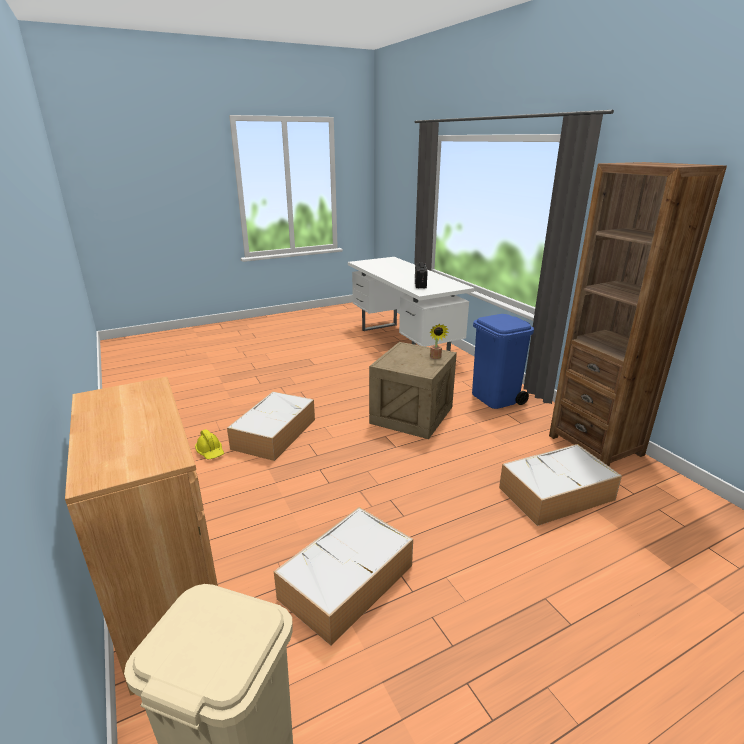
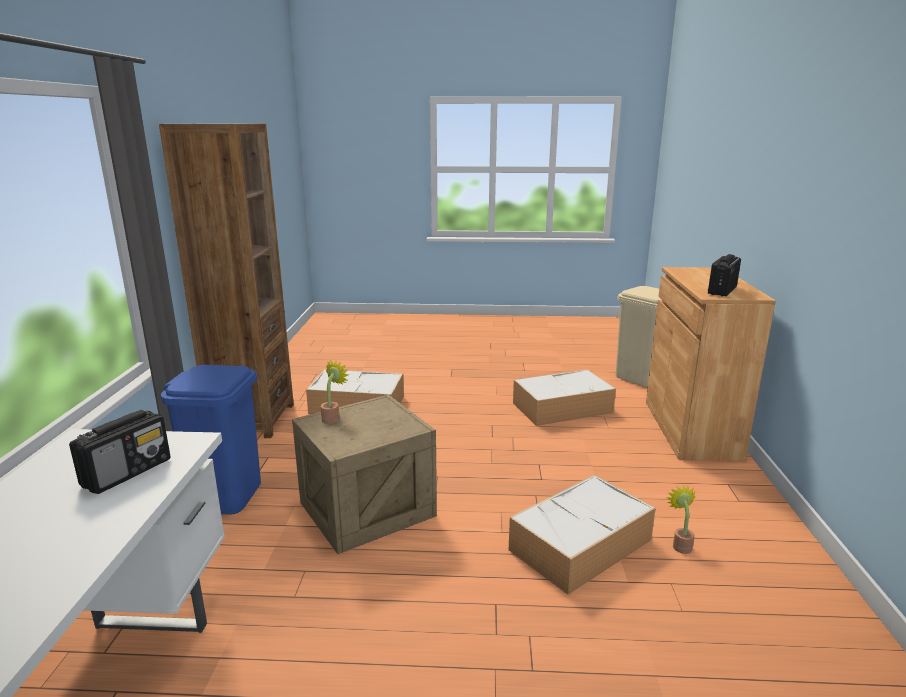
camera: 150 degrees left, 5 degrees down
(129, 399) = (722, 291): none -> radio
(210, 452) = (680, 545): yellow hard hat -> potted plant

